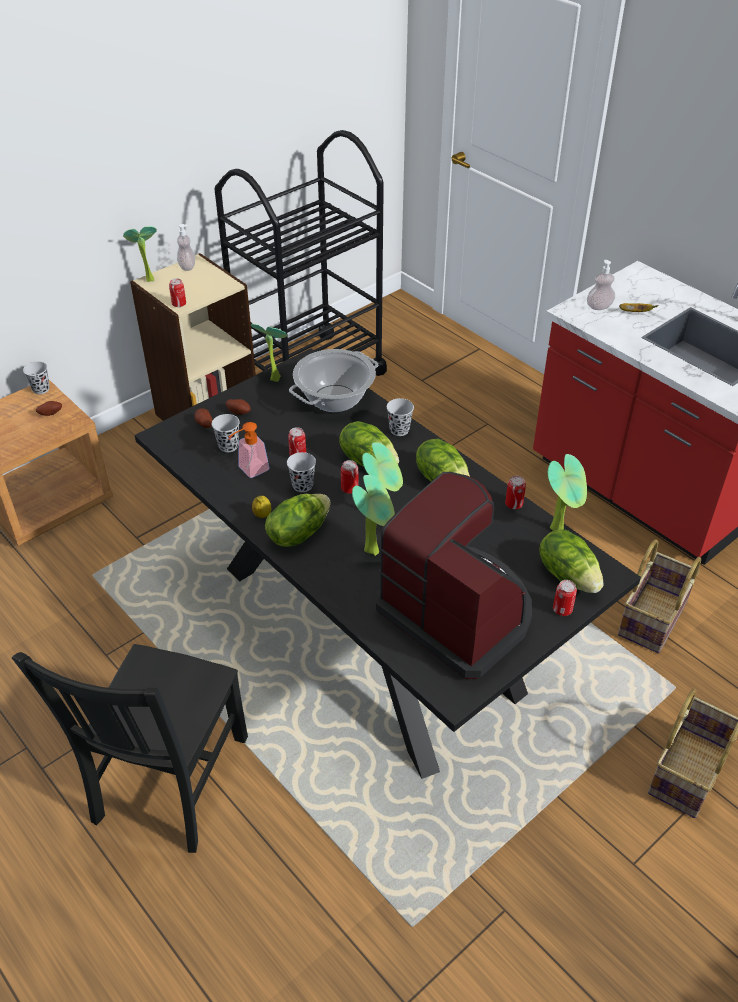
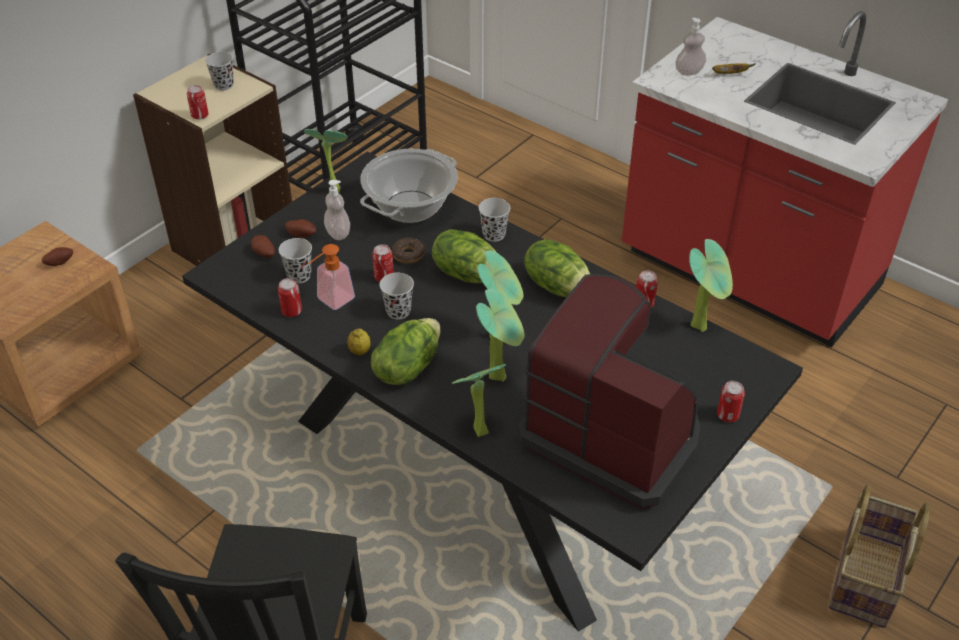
camera: 10 degrees left, 0 degrees up
(41, 389) = (41, 235): black cup -> black cup (223, 85)
(147, 279) = (154, 90): potted plant -> potted plant (476, 430)
(187, 267) = (198, 71): soap dispenser -> soap dispenser (338, 233)
(323, 439) = (408, 255): none -> donut
(349, 488) = (454, 308): can -> can (291, 311)
(568, 575) = (724, 376): lettuce -> none
(654, 619) = (791, 414): basket -> none

